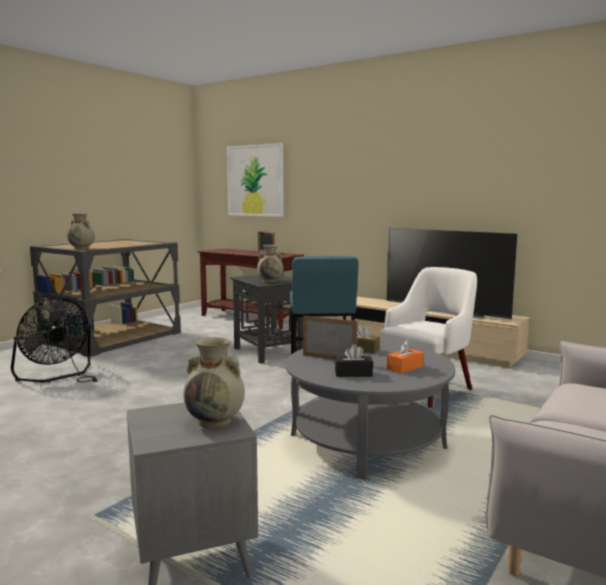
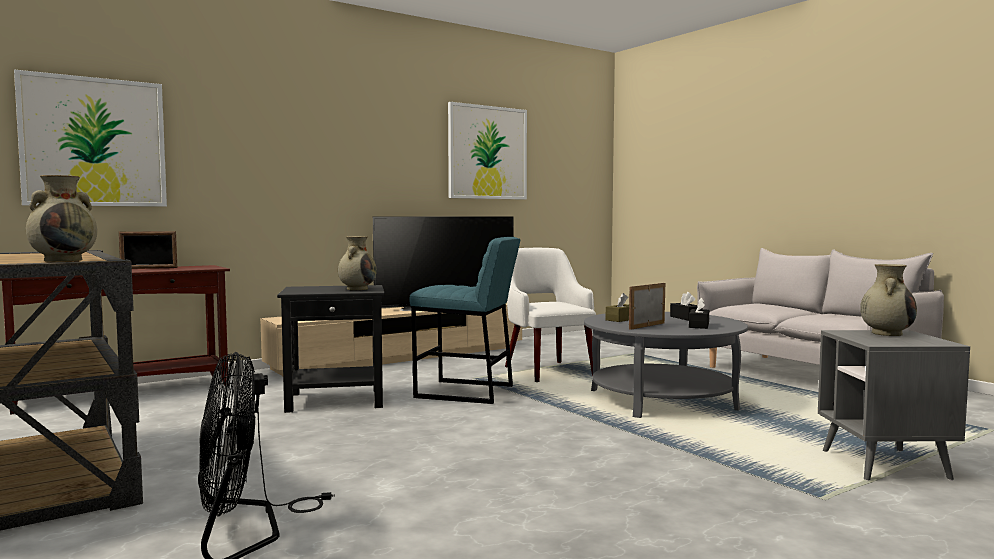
camera: 70 degrees left, 5 degrees down
(404, 368) = (685, 318): orange tissue box -> black tissue box
(530, 164) = (487, 152): none -> picture

